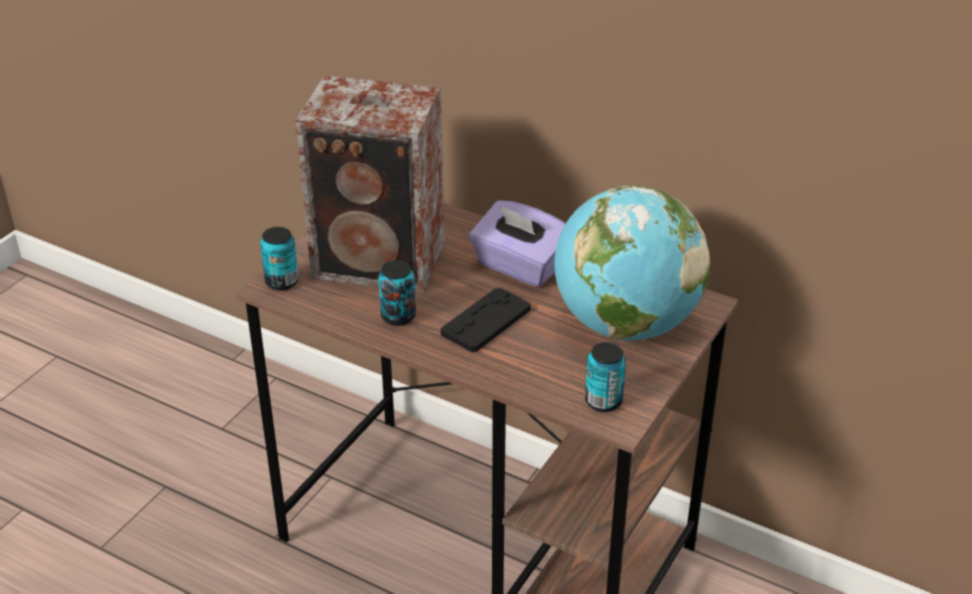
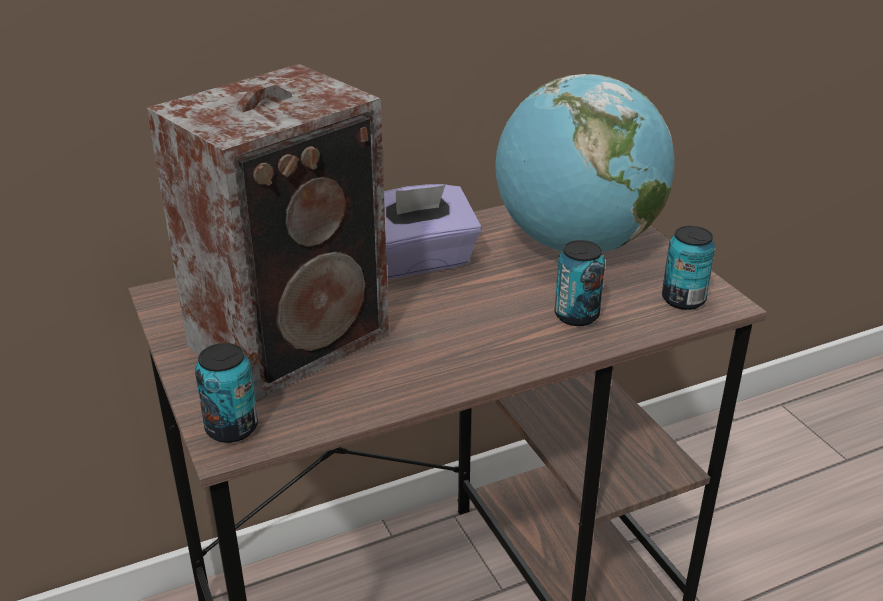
camera: 55 degrees left, 5 degrees down
(398, 316) = (411, 366): can -> can (576, 315)
(486, 321) = (486, 315): black game controller -> none

